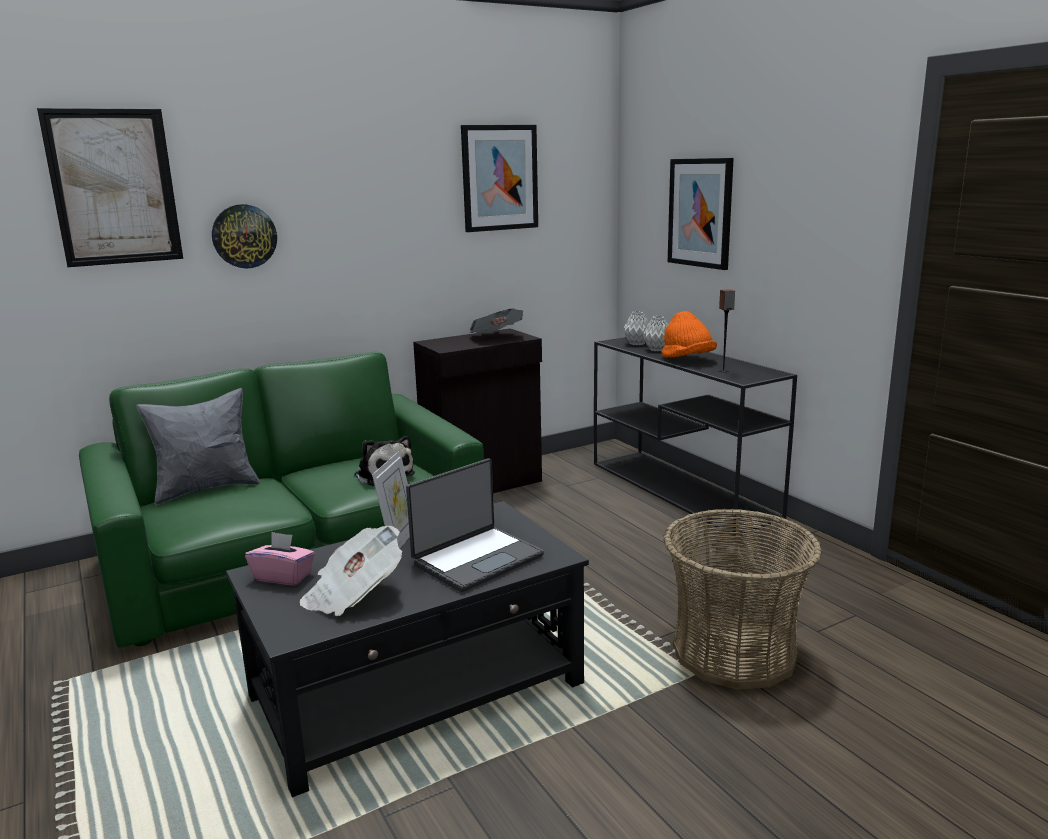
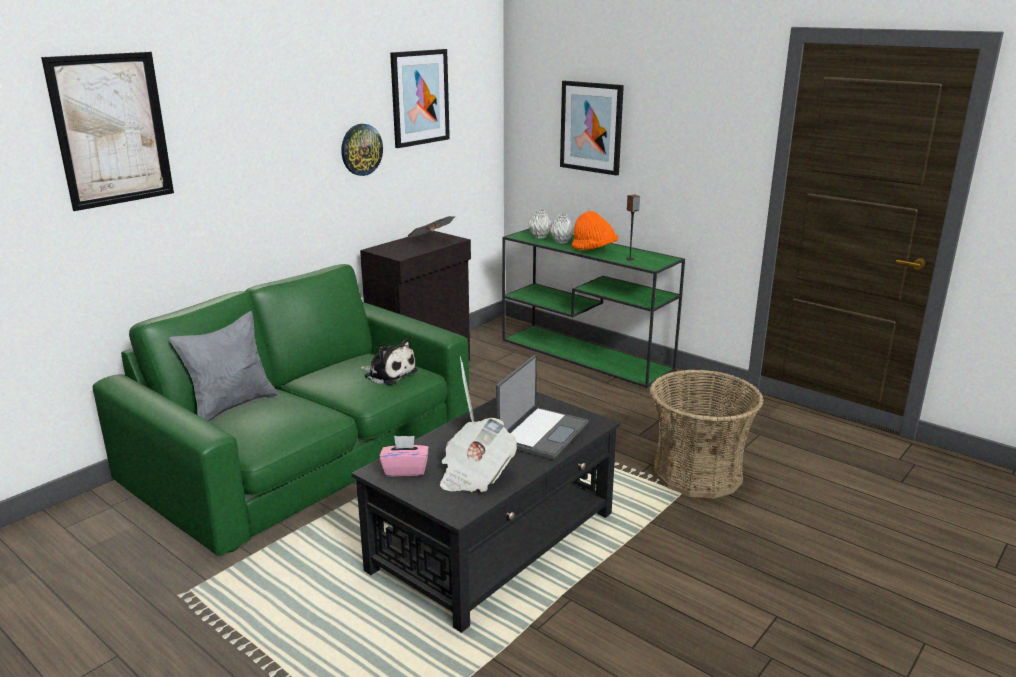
camera: 20 degrees left, 5 degrees up
(244, 236) = (223, 167): wall clock -> wall clock (361, 149)
(683, 490) = (587, 354): black console table -> green console table

